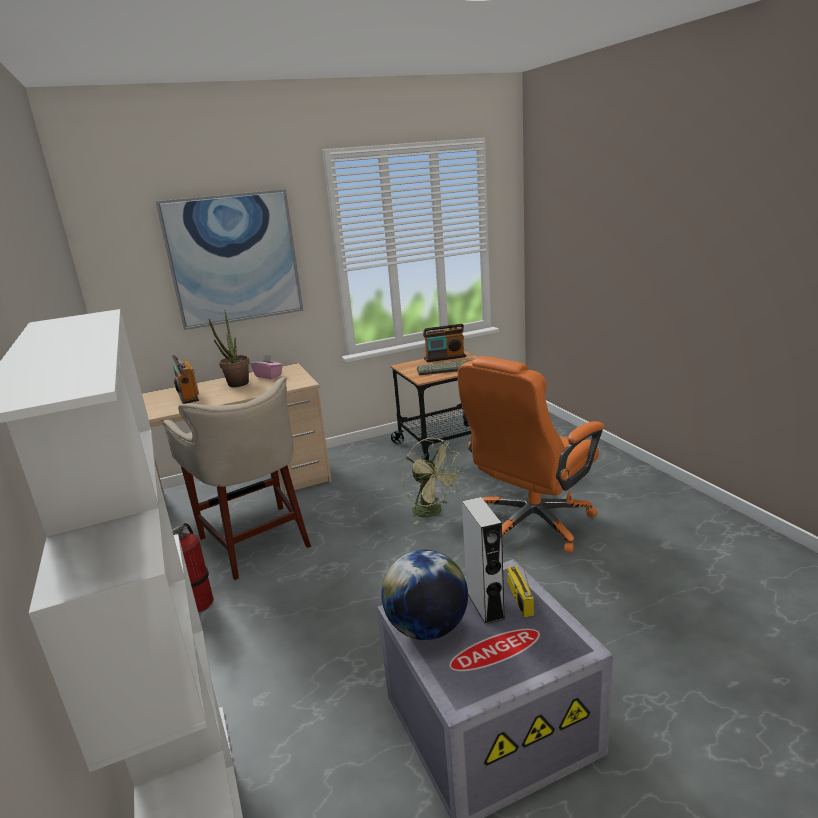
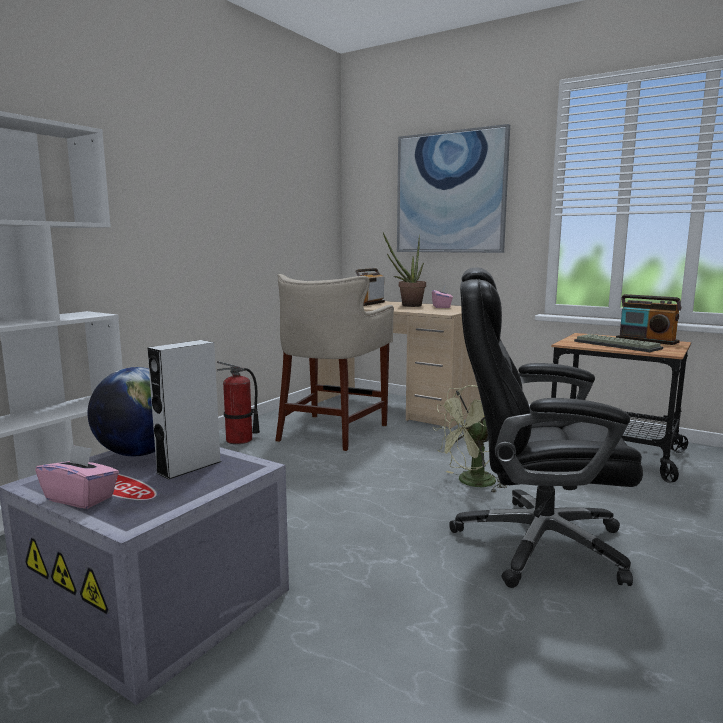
camera: 55 degrees right, 10 degrees down
(433, 512) = (470, 483): green fan -> green fan turned 45 degrees clockwise
(516, 671) = (81, 498): none -> pink tissue box
(518, 598) = (209, 479): radio -> none
(532, 523) = (535, 543): orange office chair -> black office chair

